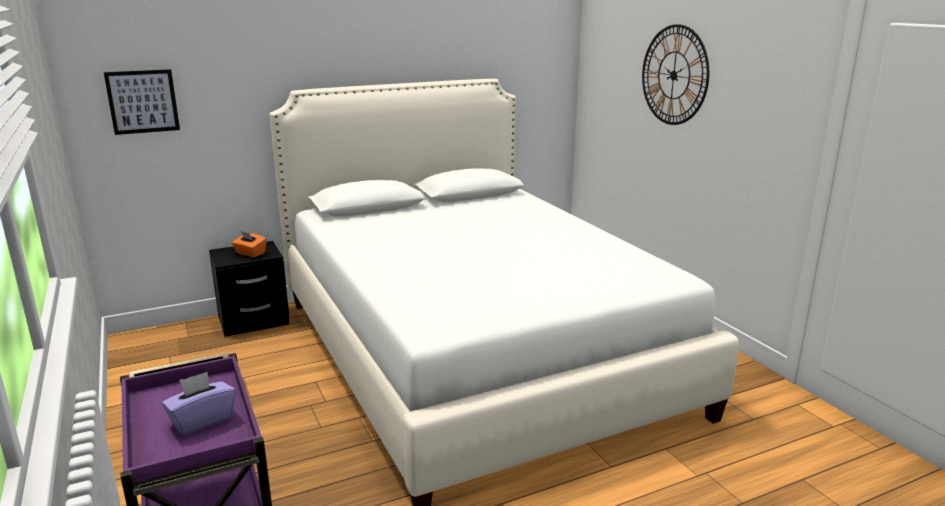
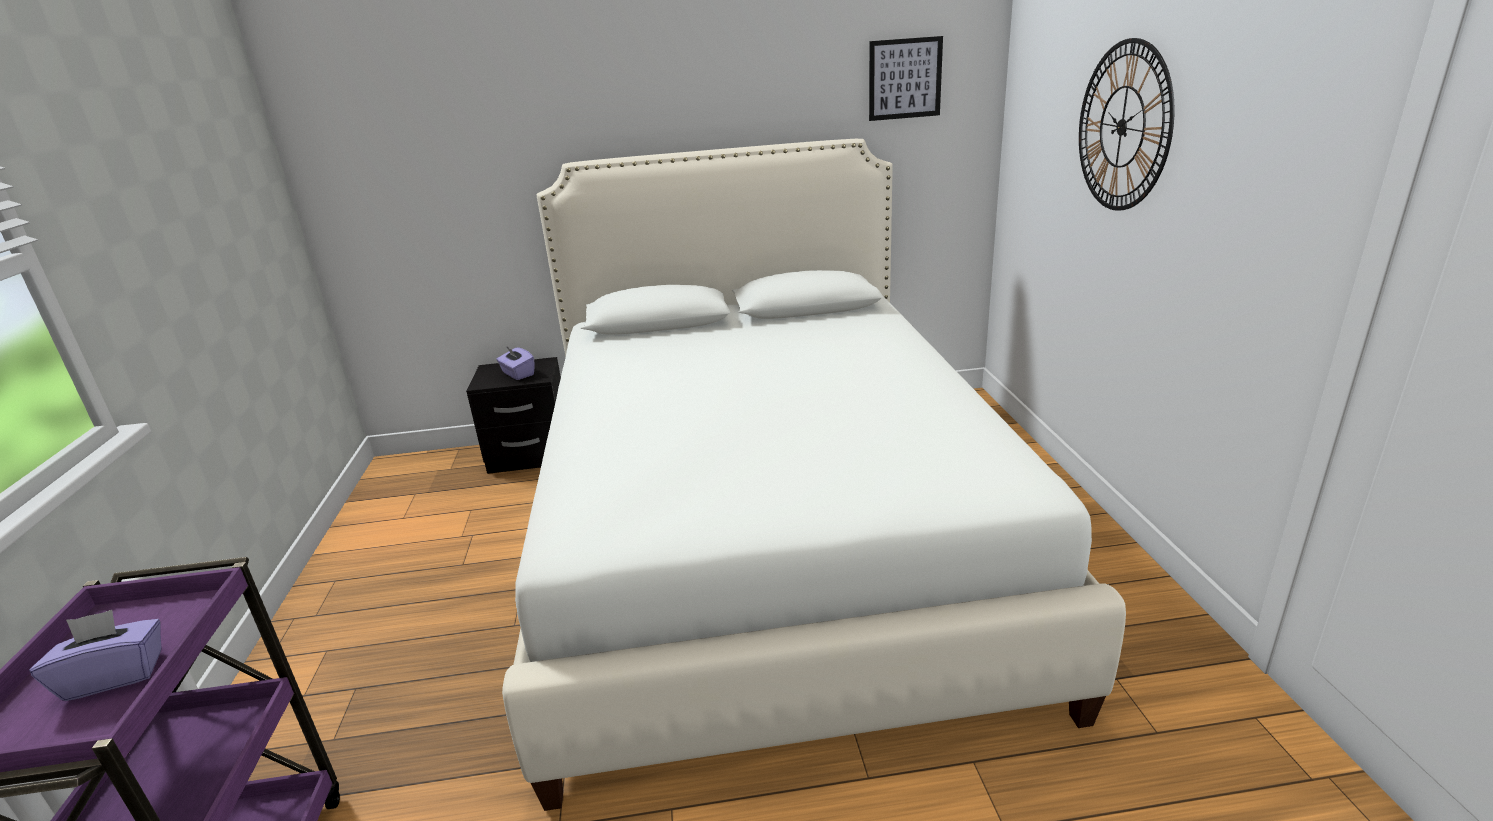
camera: 20 degrees right, 5 degrees up
(143, 101) = (384, 181): picture -> picture (905, 79)
(250, 253) = (518, 374): orange tissue box -> purple tissue box

